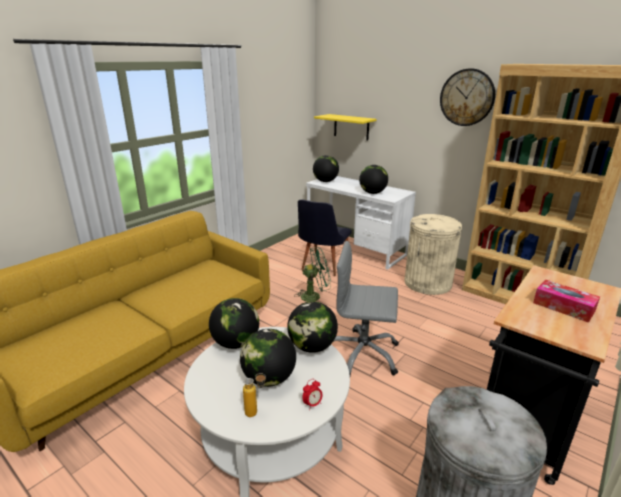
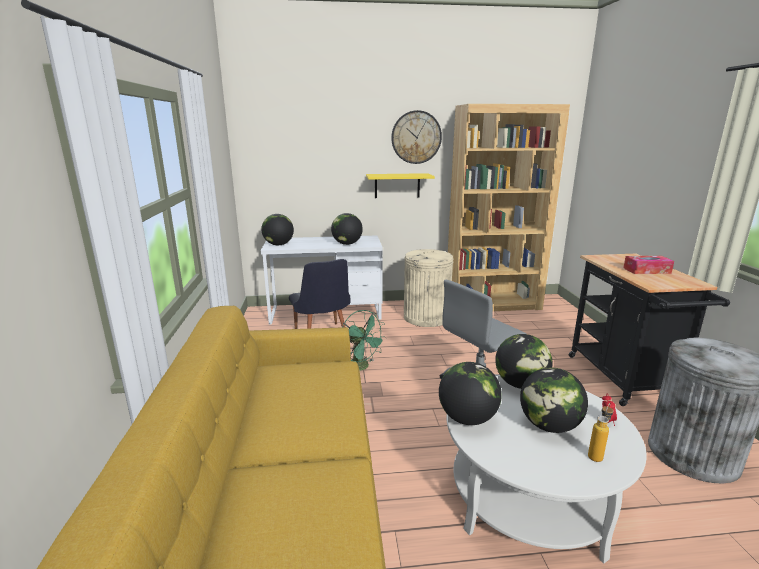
camera: 45 degrees left, 5 degrees down
(314, 296) = (361, 367): green fan -> green fan turned 105 degrees clockwise
(351, 127) = (289, 179): yellow shelf -> yellow shelf (397, 185)

